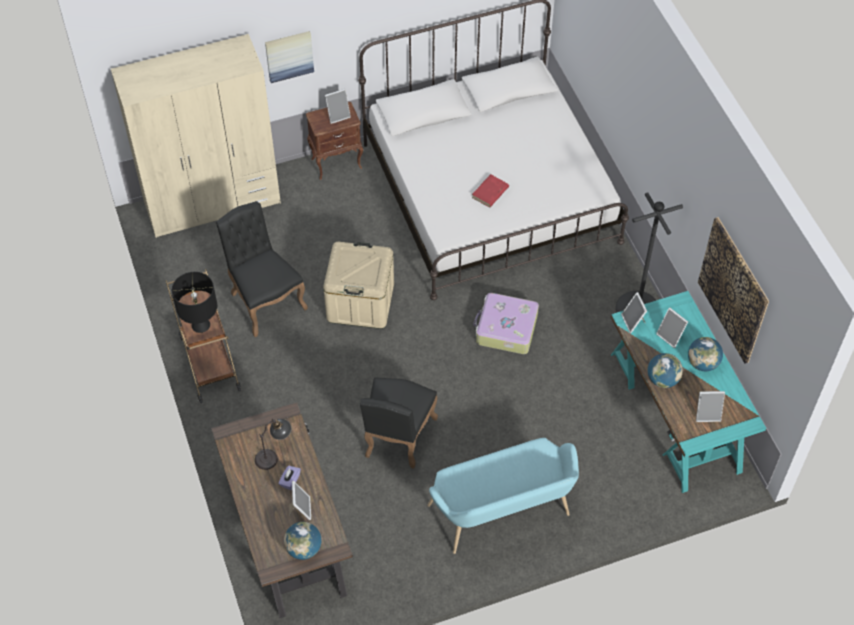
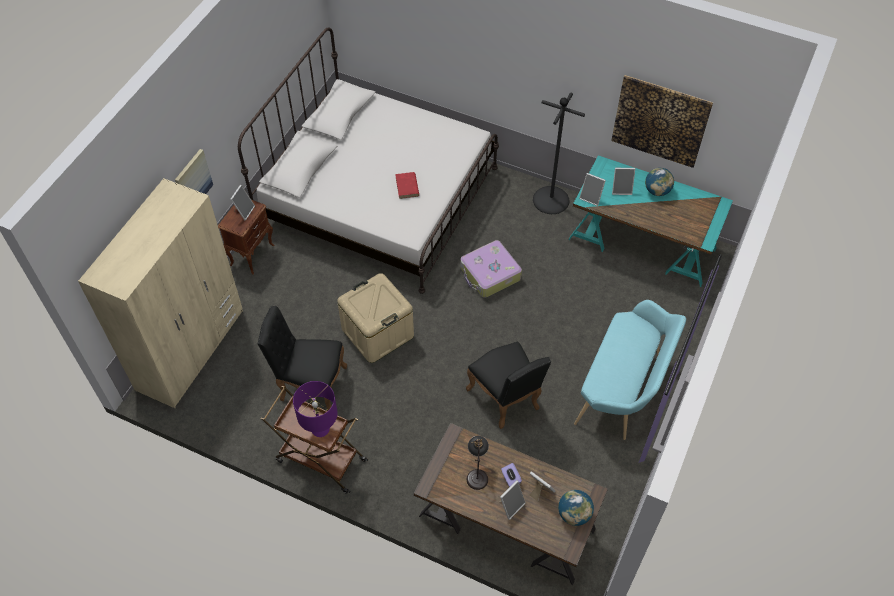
camera: 45 degrees left, 0 degrees up
(201, 326) = (320, 430): black table lamp -> purple table lamp
(662, 379) = (648, 218): globe -> none
(707, 414) = (695, 218): picture frame -> picture frame (510, 505)

